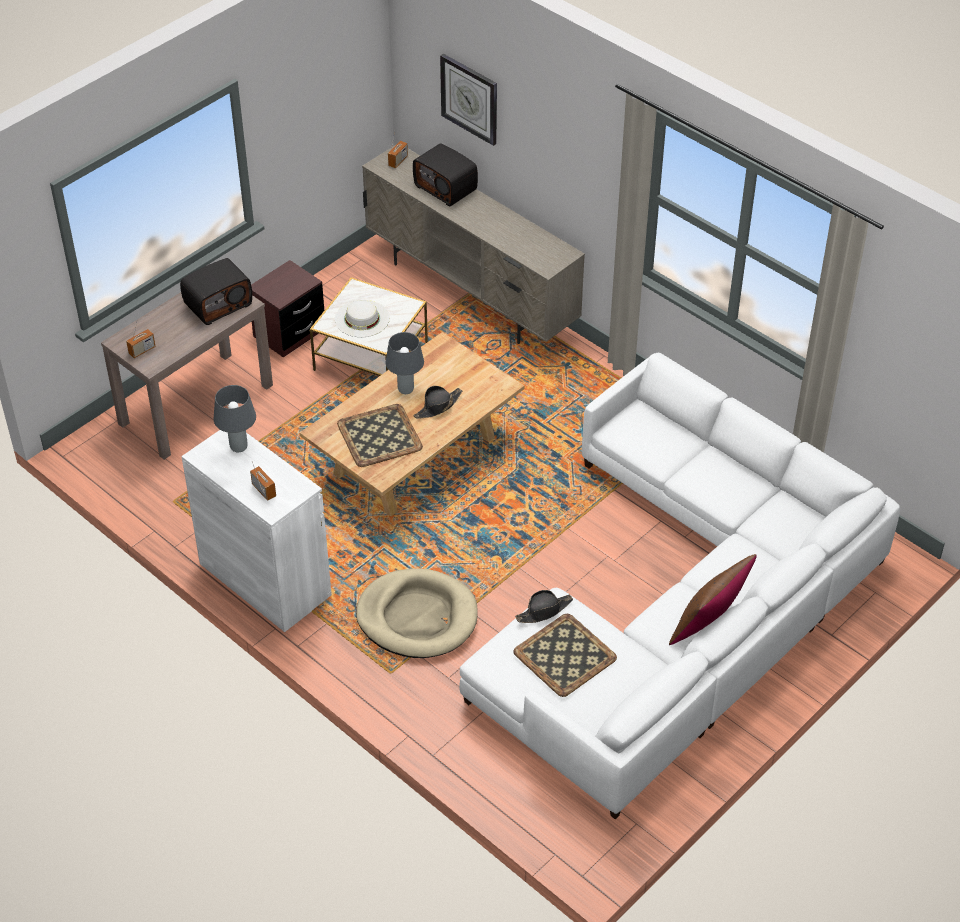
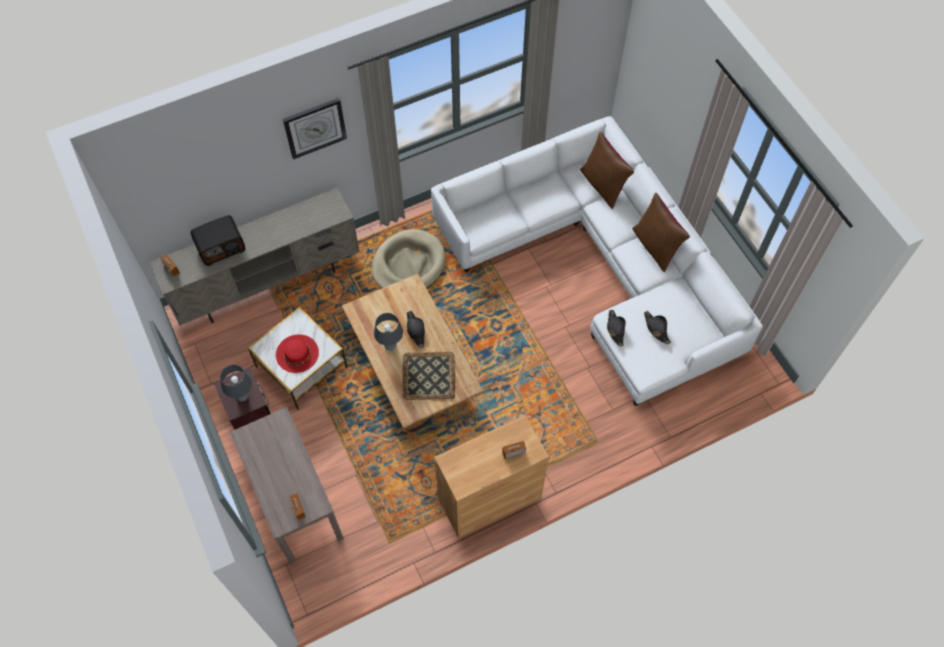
camera: 70 degrees left, 15 degrees up
(218, 304) = (271, 440): radio -> none
(238, 447) = (463, 458): grey table lamp -> grey table lamp (242, 397)
(265, 579) = (489, 498): white cabinet -> brown cabinet
(362, 318) = (297, 353): white hat -> red hat
(417, 617) = (557, 412): beige dog bed -> beige dog bed (408, 265)
(470, 98) = (205, 182): wall clock -> wall clock (315, 127)
(566, 655) = (656, 329): tray -> black hat
(781, 540) = (603, 185): none -> brown pillow

